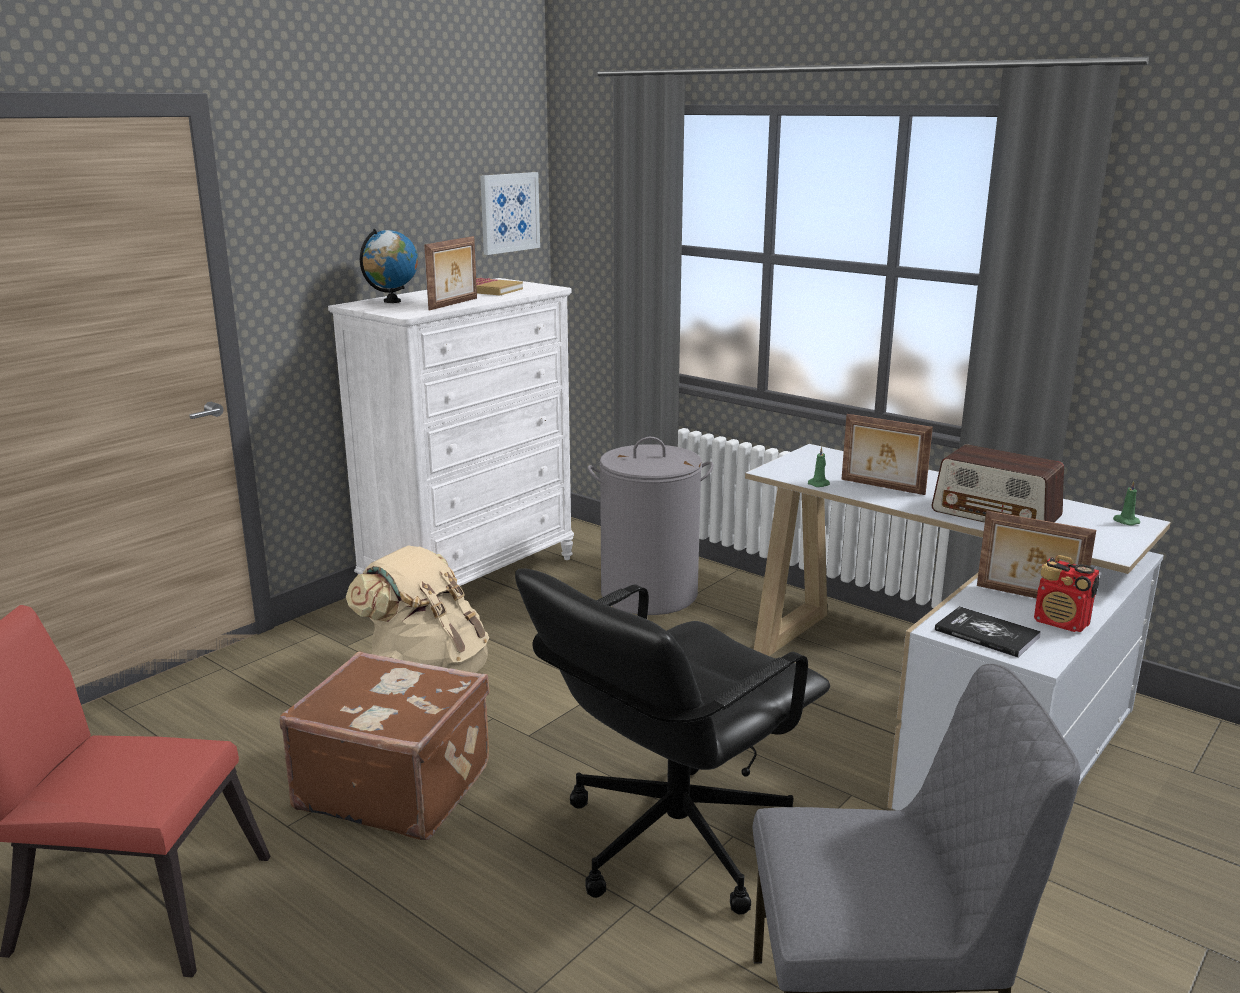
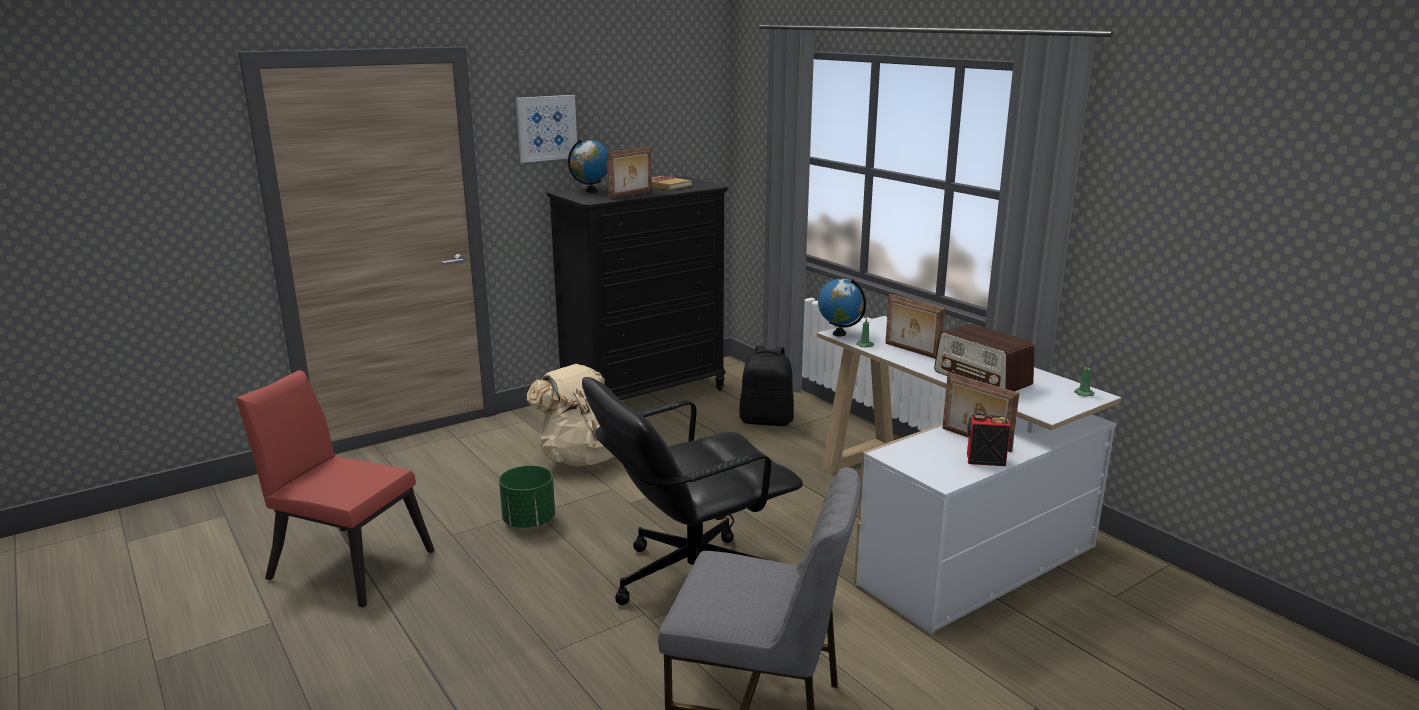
camera: 15 degrees right, 0 degrees up
(395, 785) = (528, 521): brown suitcase -> green planter
(471, 576) = (644, 395): white dresser -> black dresser
(509, 212) = (696, 127): picture -> picture (546, 128)
(649, 594) = (766, 420): grey laundry basket -> black backpack
(775, 472) = (839, 334): none -> globe
(986, 633) = (920, 460): book -> none
(1061, 623) = (984, 460): radio -> radio turned 135 degrees clockwise

